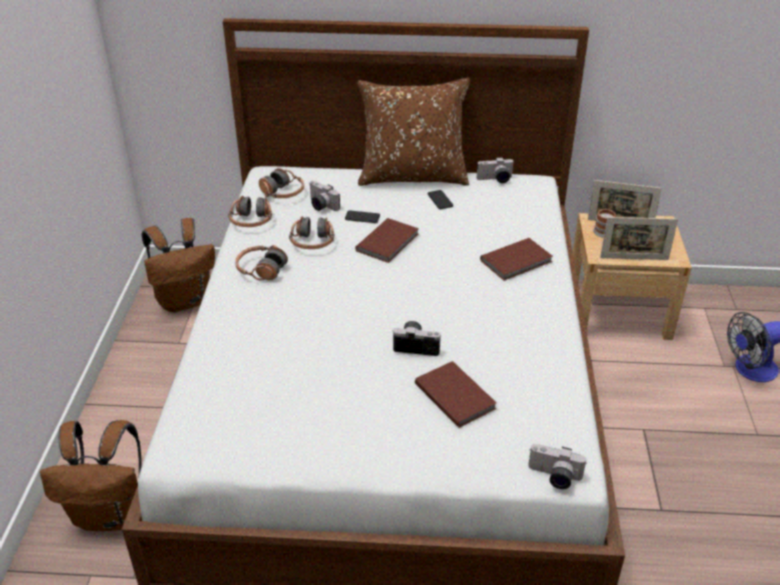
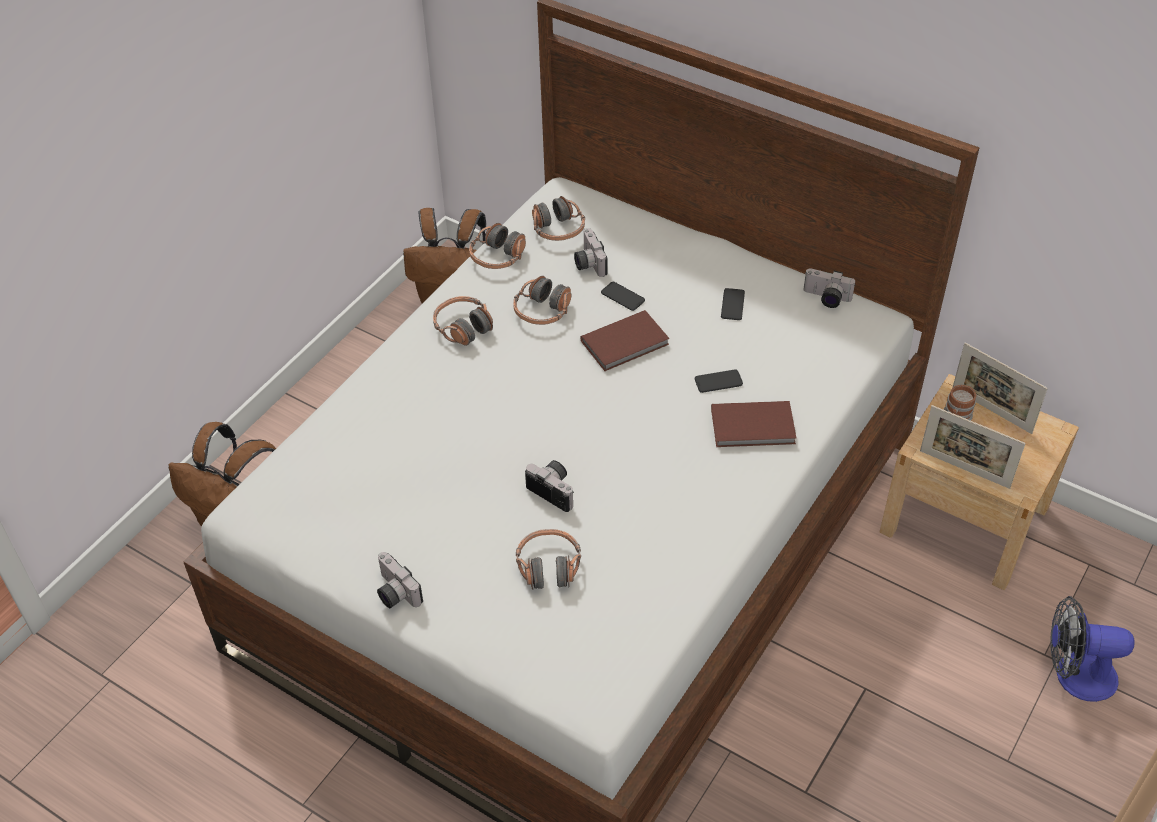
camera: 30 degrees right, 10 degrees up
(412, 176) = (726, 257): brown pillow -> none
(455, 395) = (549, 567): brown book -> headphones
(470, 244) = (718, 381): none -> phone
(554, 477) = (573, 704): camera -> camera (394, 593)

